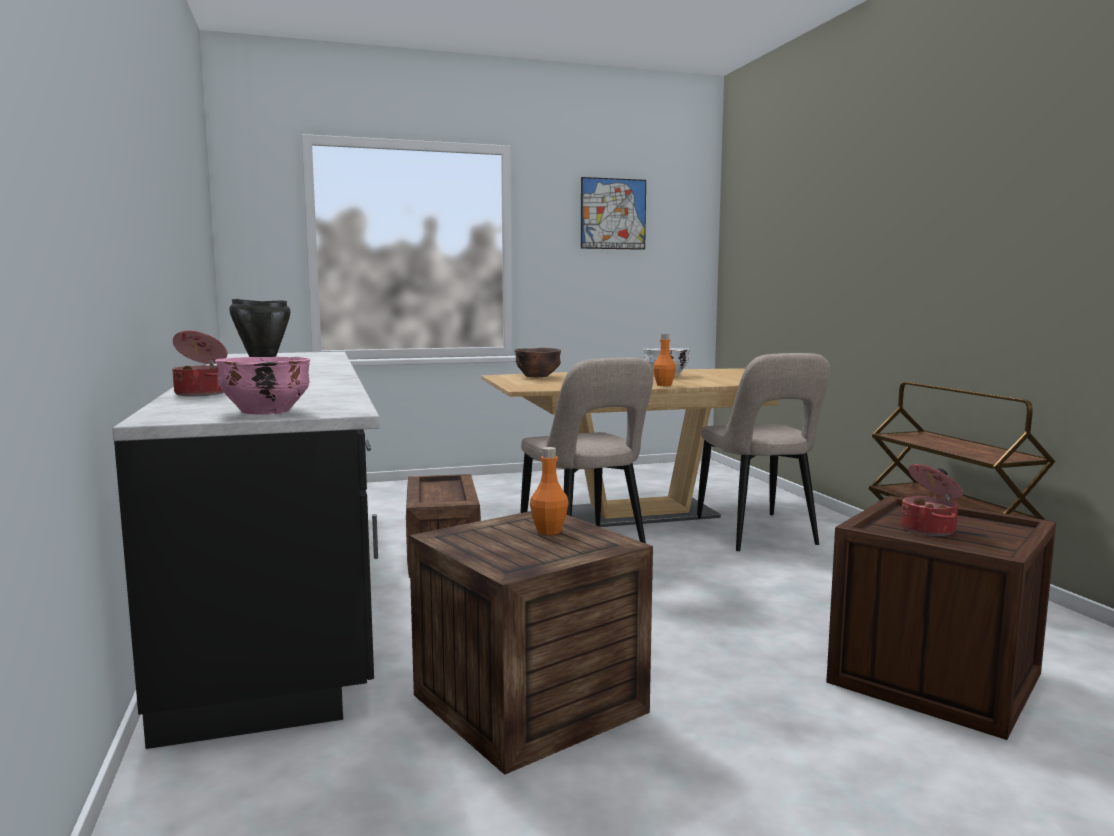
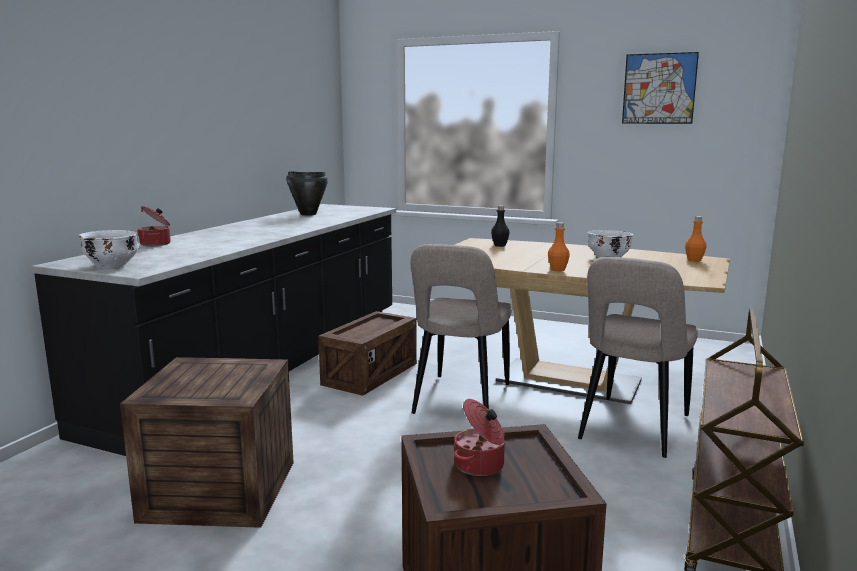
camera: 40 degrees right, 5 degrees up
(265, 412) = (111, 265): pink bowl -> white bowl
(538, 377) = (499, 245): brown bowl -> black bottle
(549, 531) = (237, 376): orange bottle -> orange bottle (694, 260)

